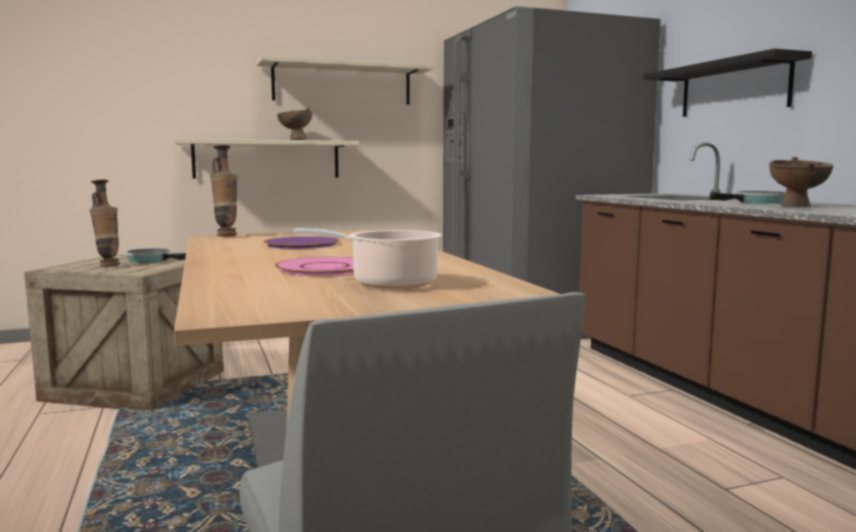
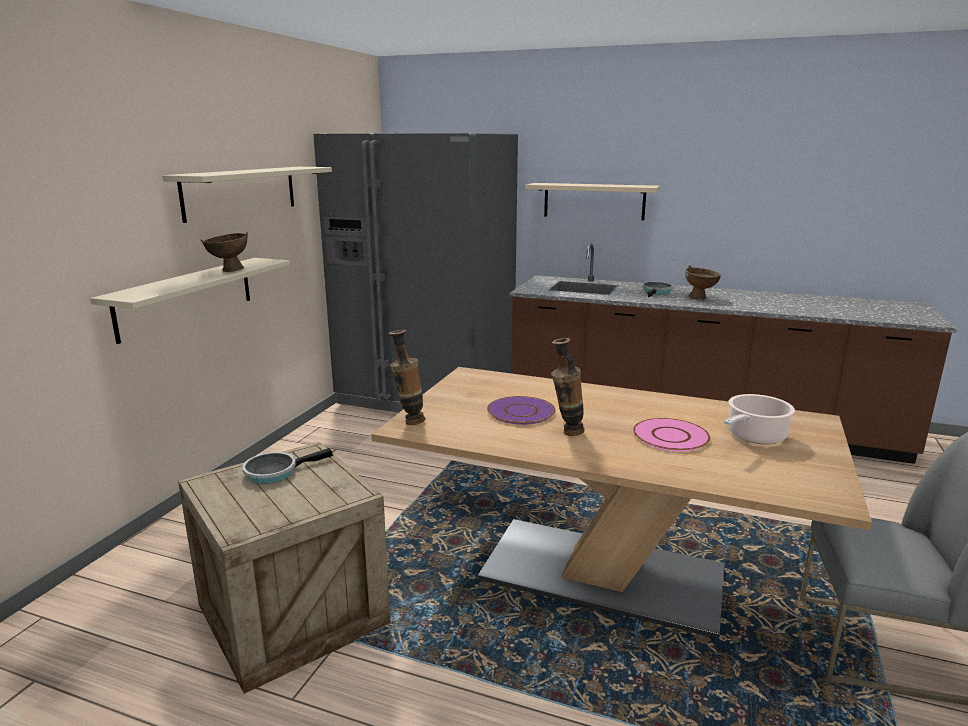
camera: 50 degrees left, 10 degrees up
(108, 266) = (277, 500): vase -> vase (566, 433)
(734, 88) = (594, 201): black shelf -> beige shelf

